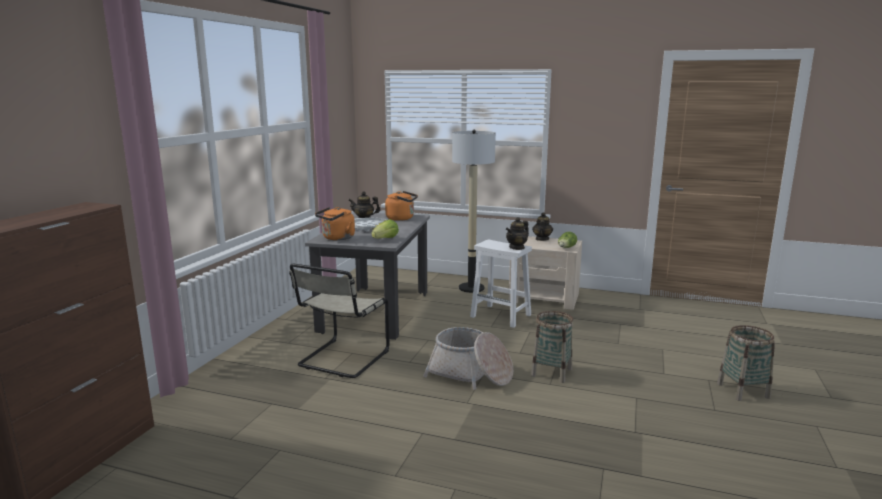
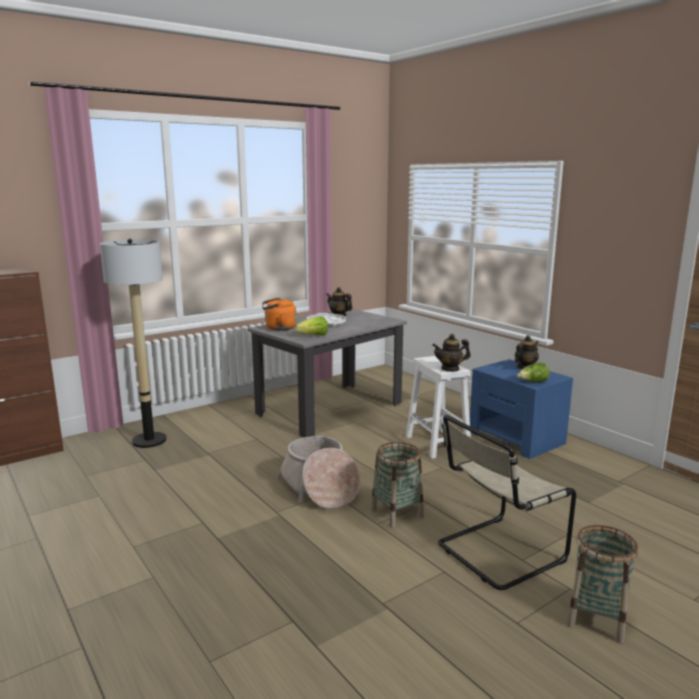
camera: 35 degrees right, 0 degrees up
(342, 360) = (241, 442): beige chair -> beige chair (496, 553)
(402, 218) = (373, 320): orange kettle -> none
(471, 288) = (452, 409): floor lamp -> floor lamp (149, 440)
(544, 298) = (516, 438): beige nightstand -> blue nightstand

